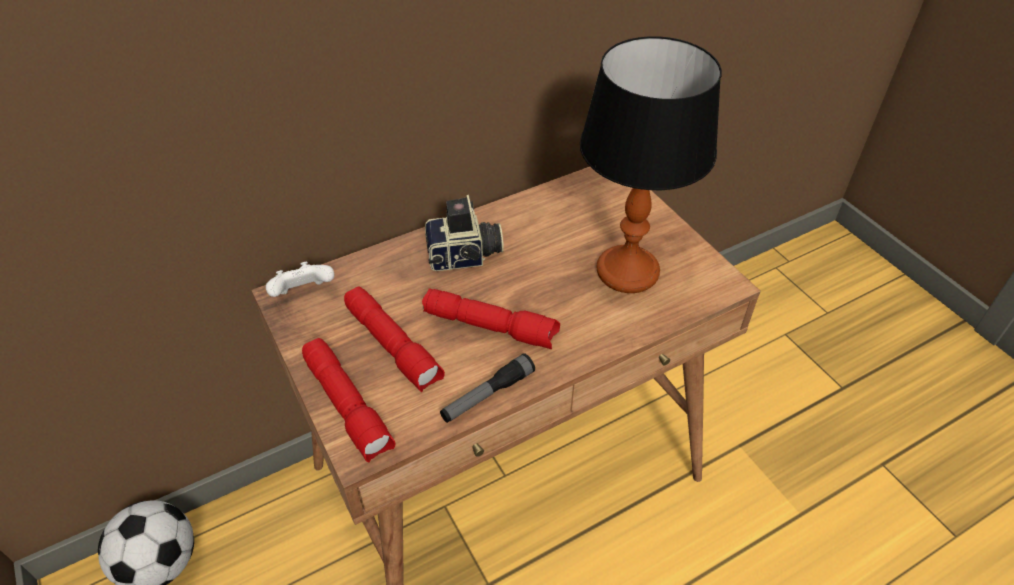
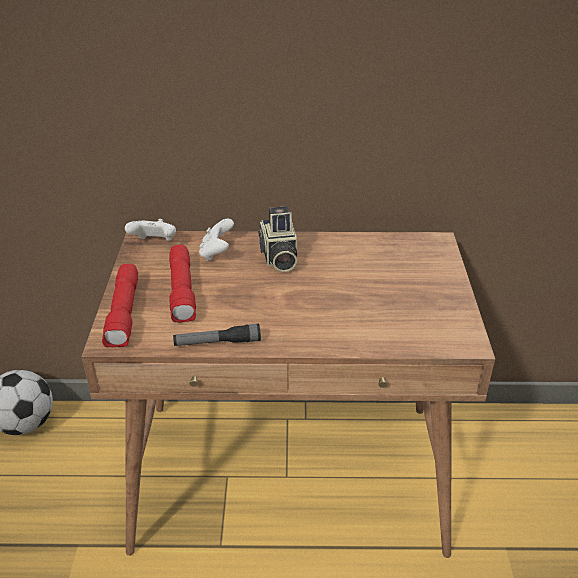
camera: 30 degrees right, 10 degrees down
(390, 278) = (216, 253): none -> white game controller
(465, 257) = (278, 258): camera -> camera turned 60 degrees clockwise
(491, 326) = (258, 304): red flashlight -> none
(626, 271) = (391, 306): table lamp -> none

